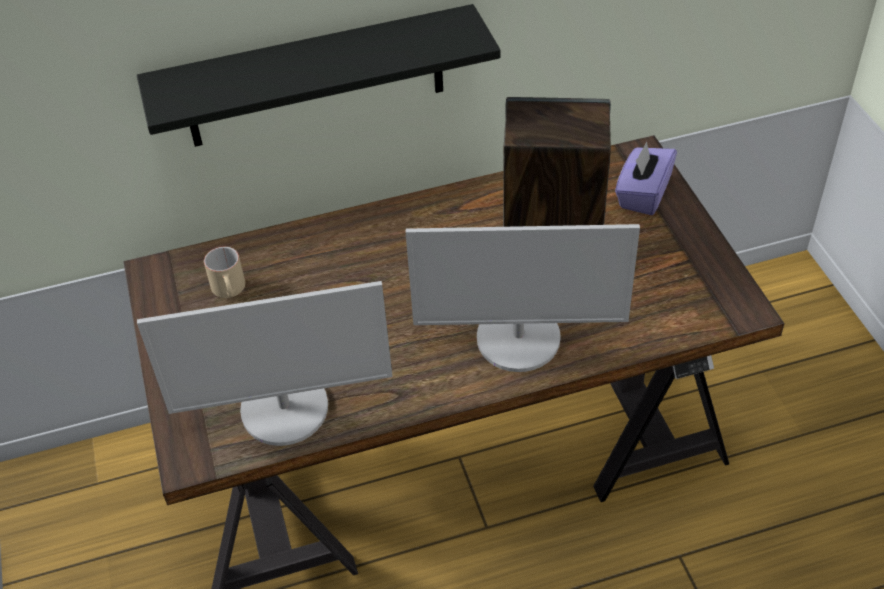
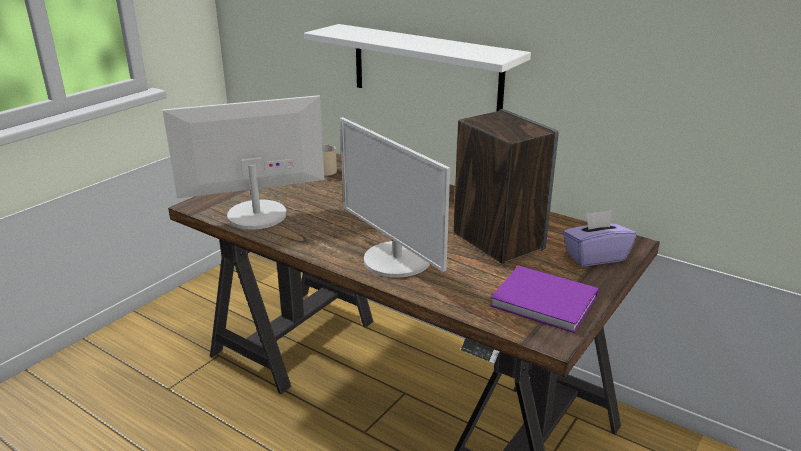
camera: 50 degrees right, 20 degrees down
(285, 409) = (256, 215): monitor -> monitor turned 120 degrees clockwise
(315, 78) = (426, 69): black shelf -> white shelf
(689, 277) = (547, 302): none -> purple book

